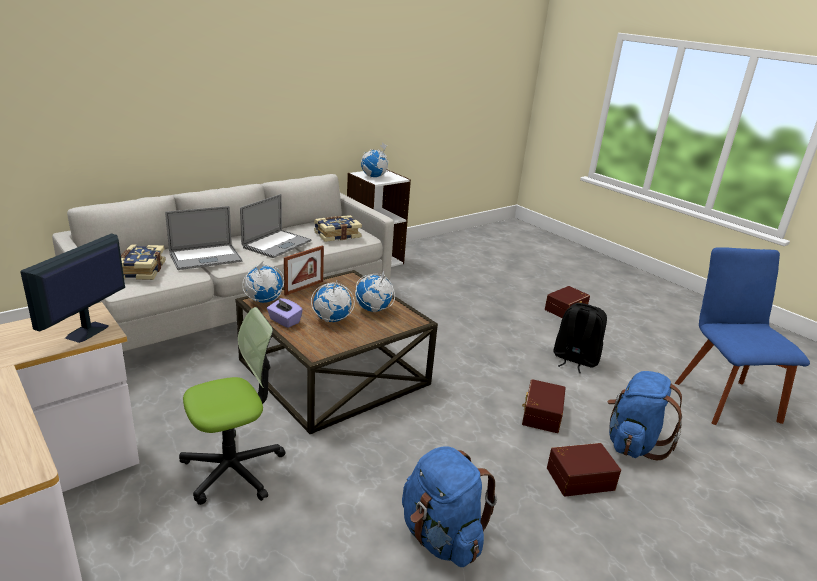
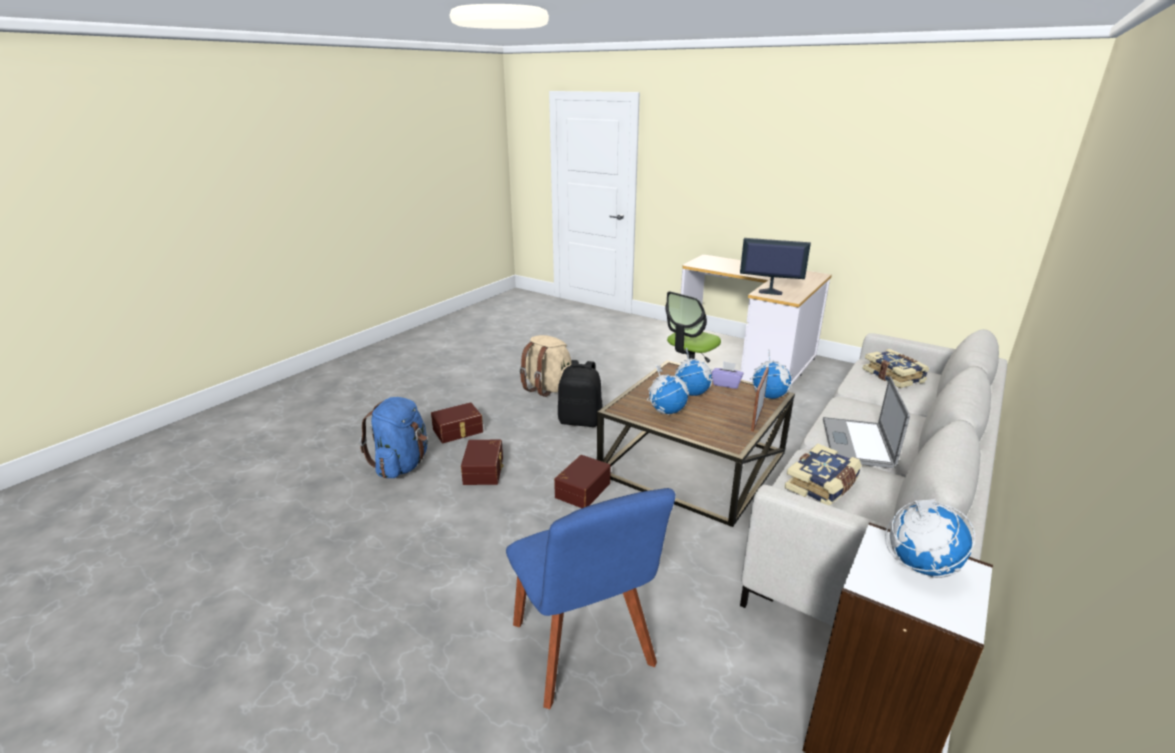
camera: 165 degrees right, 0 degrees up
(86, 332) = (769, 292): monitor -> monitor turned 75 degrees counterclockwise
(205, 257) = (881, 403): laptop -> none
(441, 537) = (548, 388): blue backpack -> beige backpack
(566, 310) = (417, 681): brown storage box -> brown storage box (581, 490)
(574, 360) = (433, 551): black backpack -> black backpack (580, 421)
(724, 398) = (254, 541): blue chair -> blue chair (584, 650)

